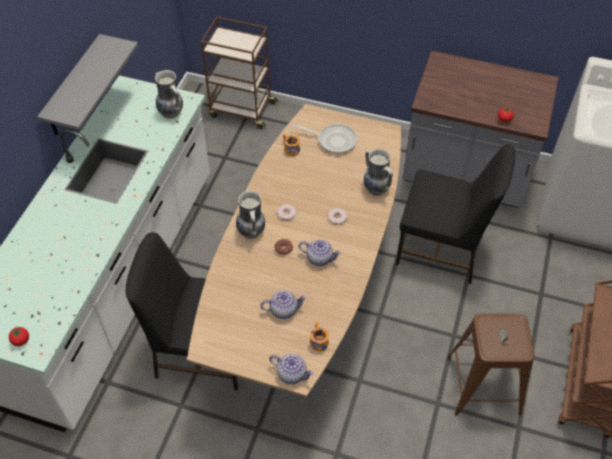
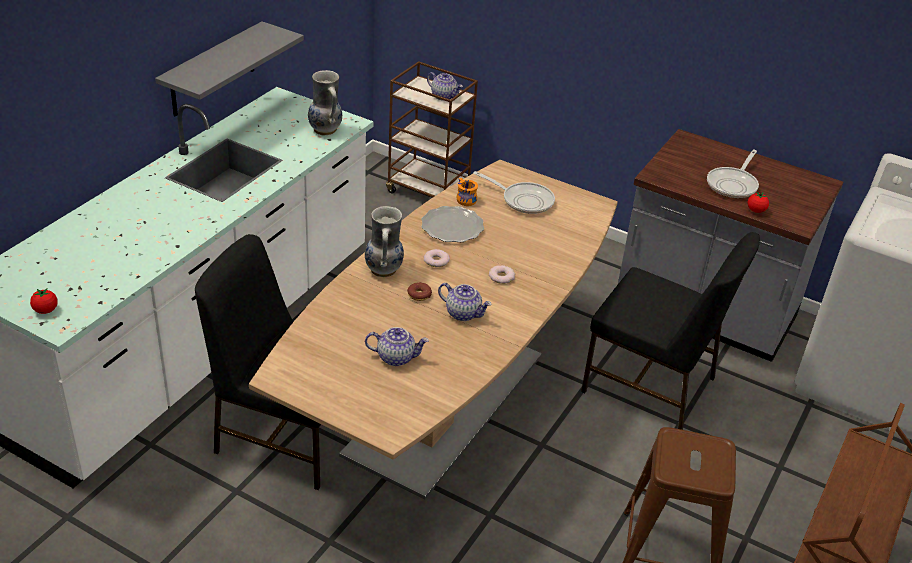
camera: 10 degrees right, 15 degrees down
(289, 179) = (452, 227): none -> plate
(292, 373) = (382, 427): teapot -> teapot (444, 96)
(317, 341) = (428, 399): orange mug -> none
(376, 189) = (563, 257): vase -> none
(483, 98) = (733, 184): none -> frying pan

